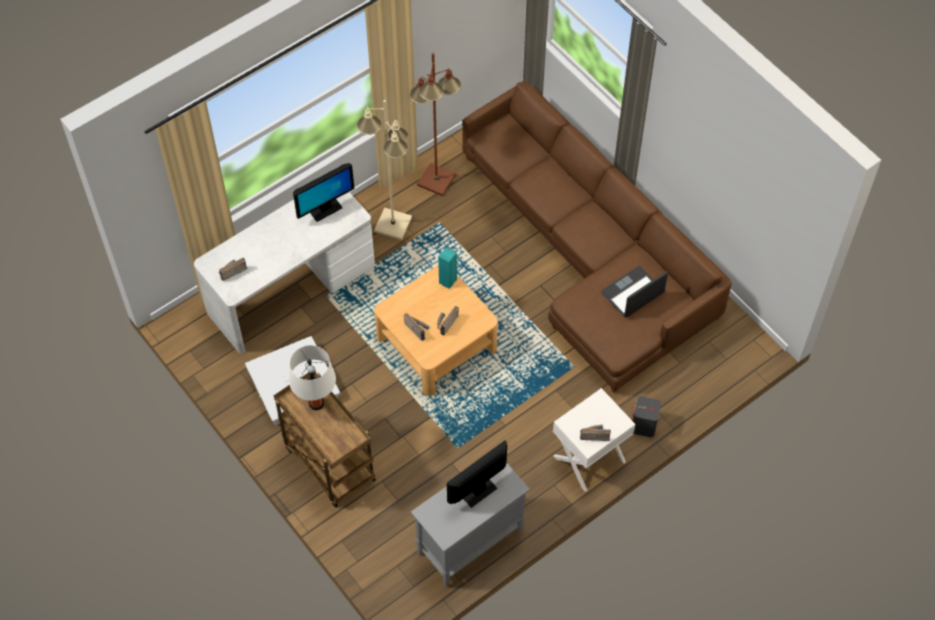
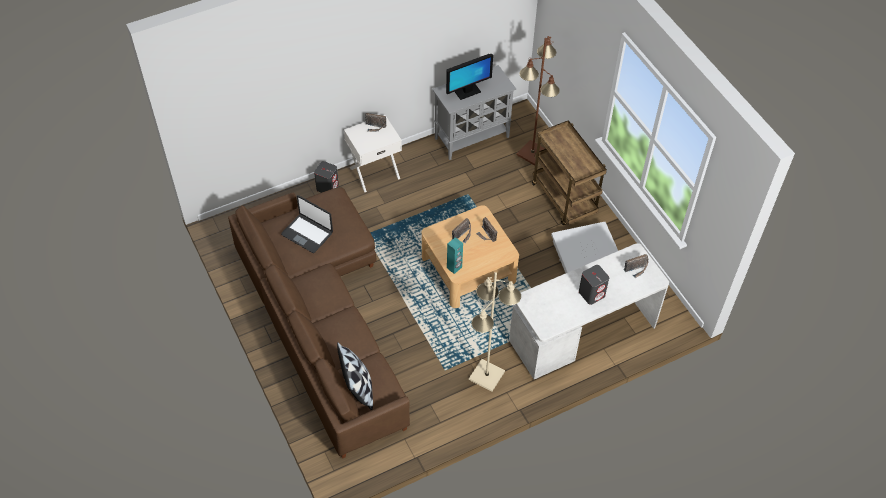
camera: 170 degrees left, 5 degrees down
(282, 234) = (592, 293): none -> grey speaker
(316, 403) = (574, 165): white table lamp -> none
(325, 209) = (552, 309): monitor -> none
(435, 180) = (439, 412): brown floor lamp -> brown floor lamp (533, 153)
(519, 137) = (358, 388): none -> pillow
(633, 293) = (307, 233): laptop -> laptop turned 60 degrees clockwise

